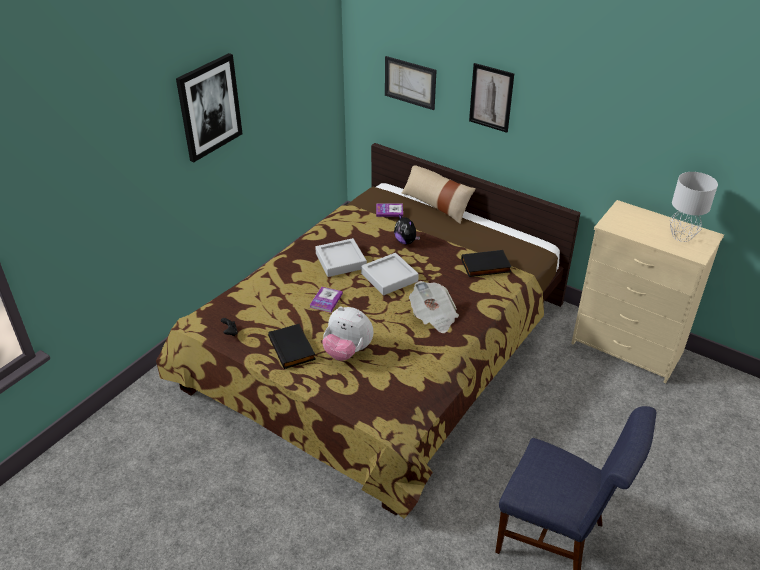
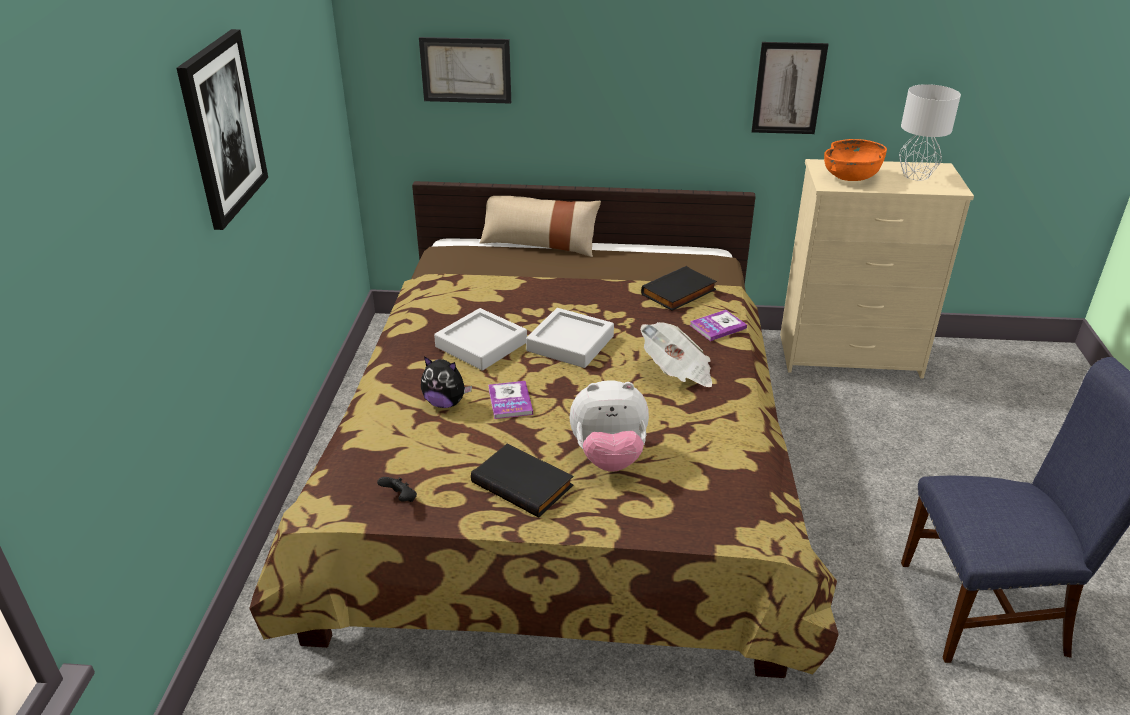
camera: 30 degrees left, 5 degrees down
(389, 211) = (488, 266): book -> book (718, 327)
(406, 242) = (548, 295): plush toy -> plush toy (445, 403)
(491, 97) = (603, 60): picture -> picture (788, 88)
(632, 223) = (851, 177): none -> orange bowl

